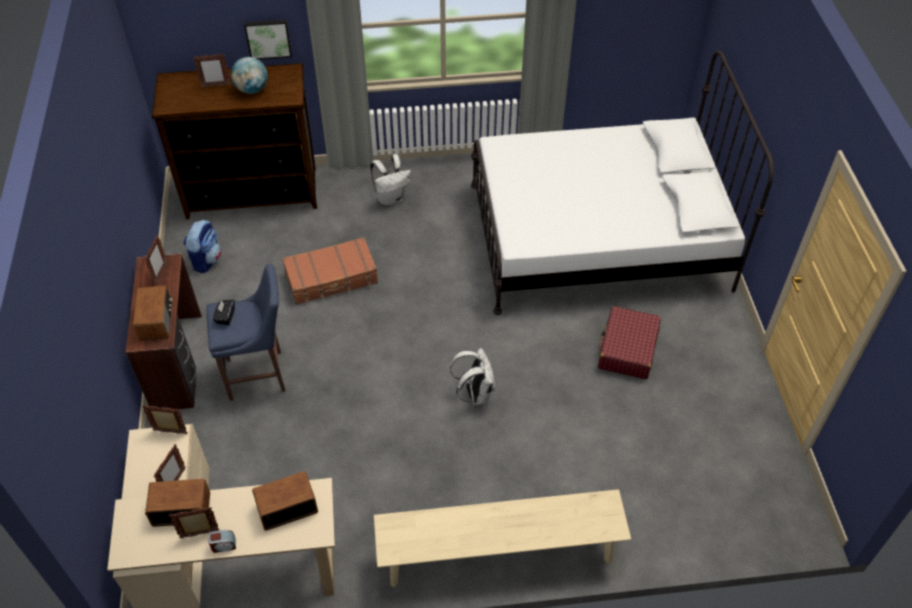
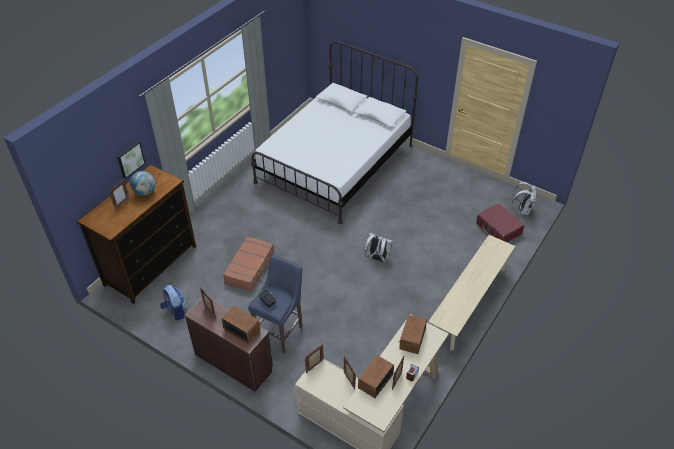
camera: 50 degrees left, 5 degrees down
(391, 198) = (225, 215): white backpack -> white backpack (522, 210)
(627, 349) = (406, 196): red suitcase -> red suitcase (498, 229)

